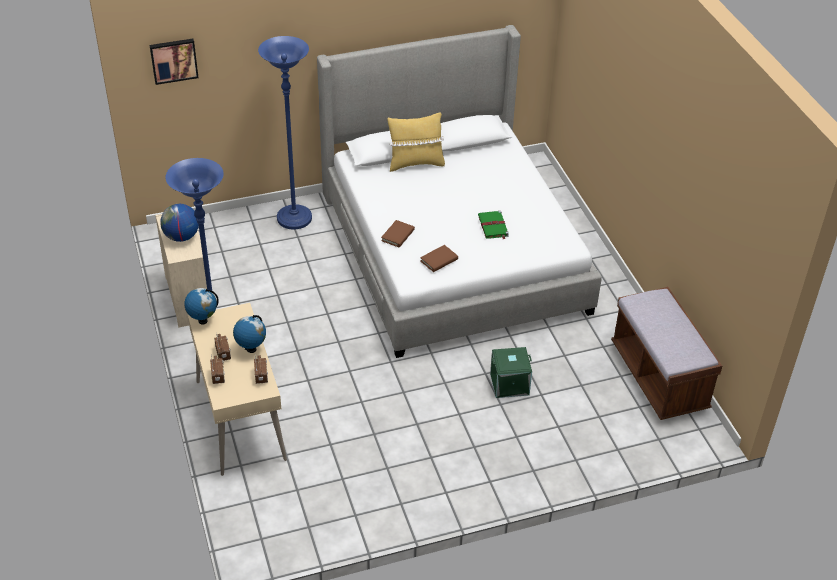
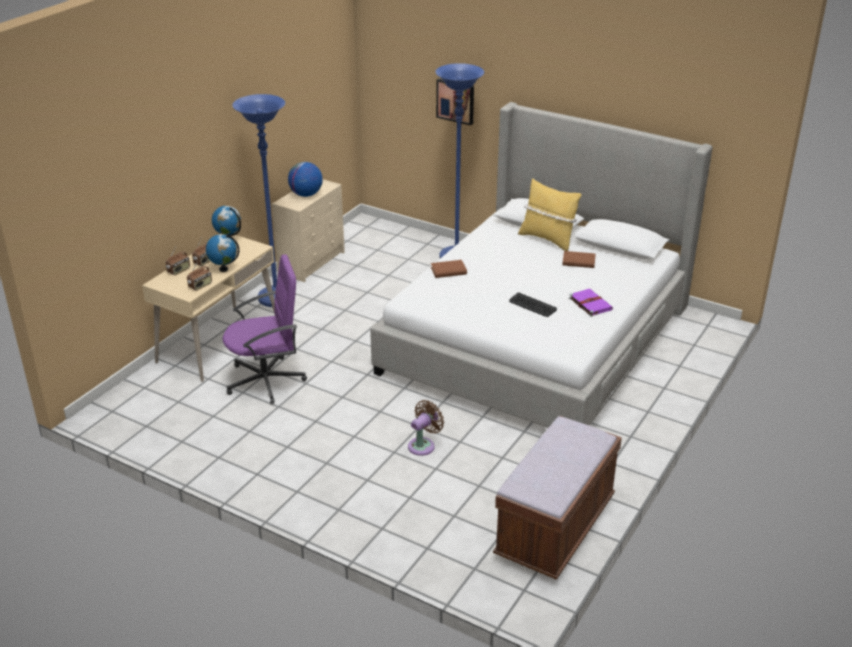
camera: 50 degrees right, 10 degrees down
(173, 60) = (393, 59): picture -> picture (456, 101)
(331, 421) = (267, 380): none -> purple office chair
(439, 260) = (447, 300): brown book -> brown book (578, 261)
(493, 226) = (532, 305): green book -> keyboard
(509, 384) = (423, 445): green storage box -> brown fan
(522, 200) = (589, 303): none -> purple book

